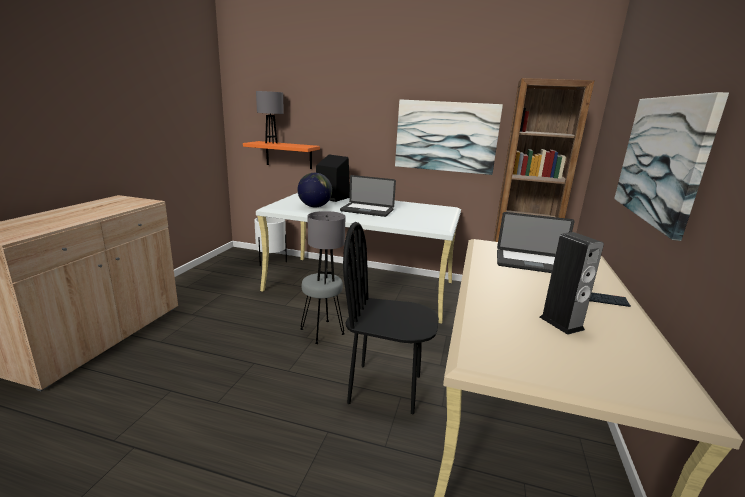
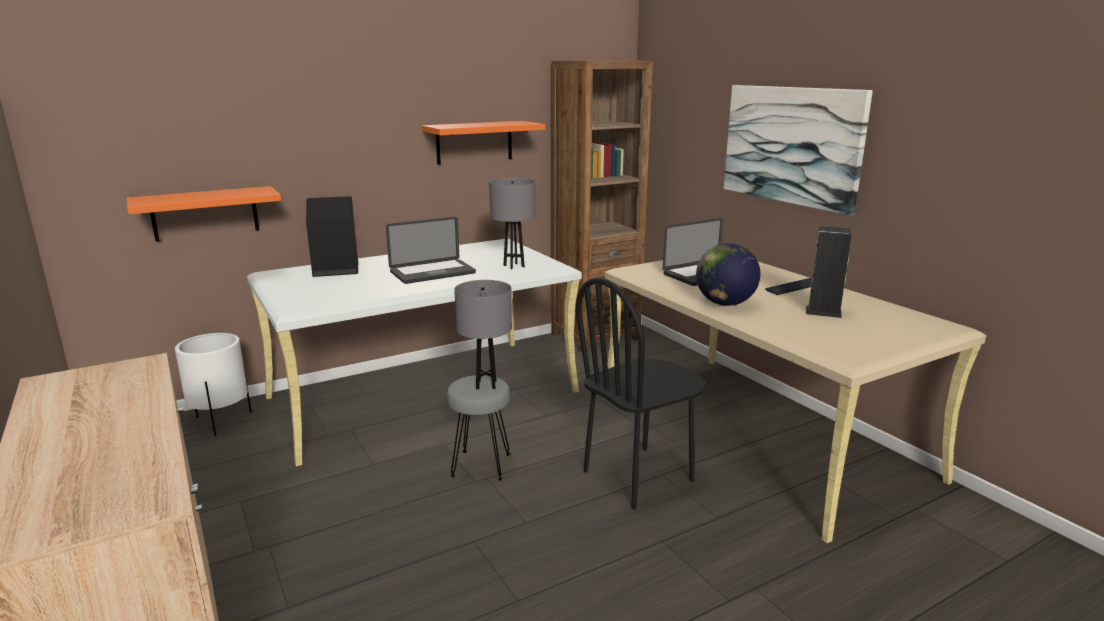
camera: 45 degrees left, 0 degrees up
(271, 143) = (175, 196): grey table lamp -> grey table lamp (514, 266)
(314, 207) = (354, 289): globe -> globe (725, 304)
(446, 136) = (474, 142): picture -> orange shelf

